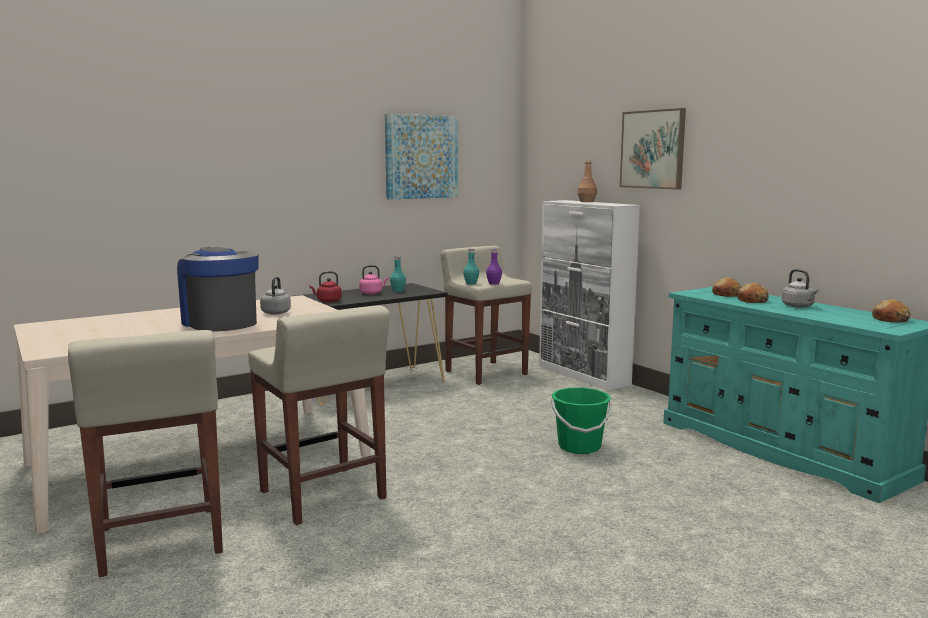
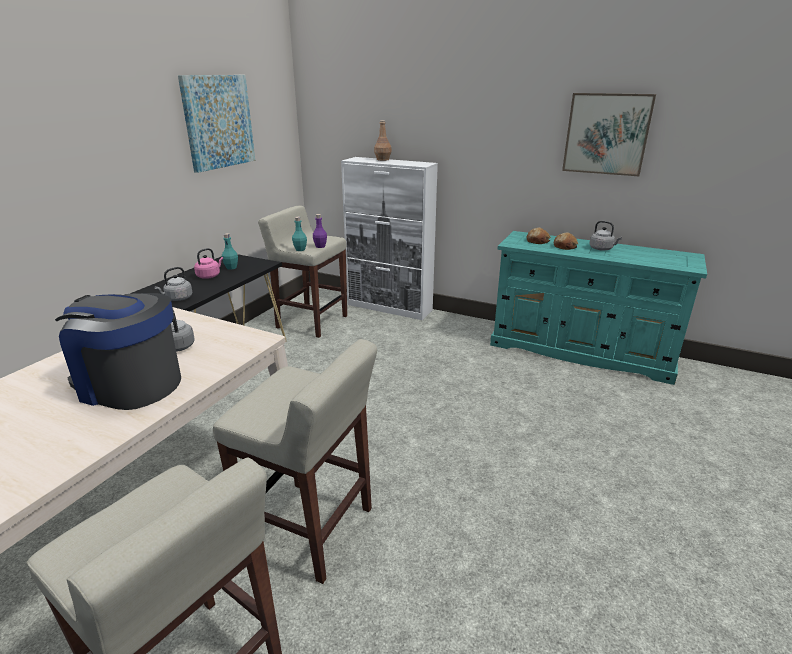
camera: 30 degrees left, 15 degrees up
(327, 301) = (177, 298): red kettle -> grey kettle
(579, 447) = (460, 388): green bucket -> none
(653, 149) = (449, 112): picture -> picture (606, 134)
(890, 319) = (672, 255): bread -> none

